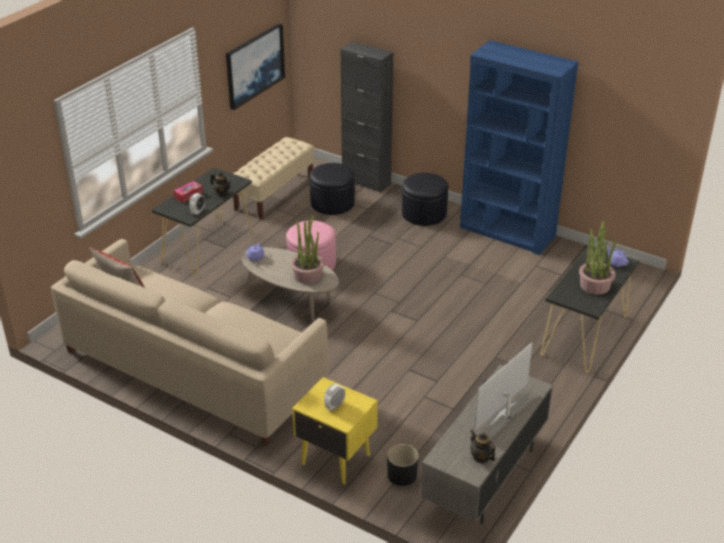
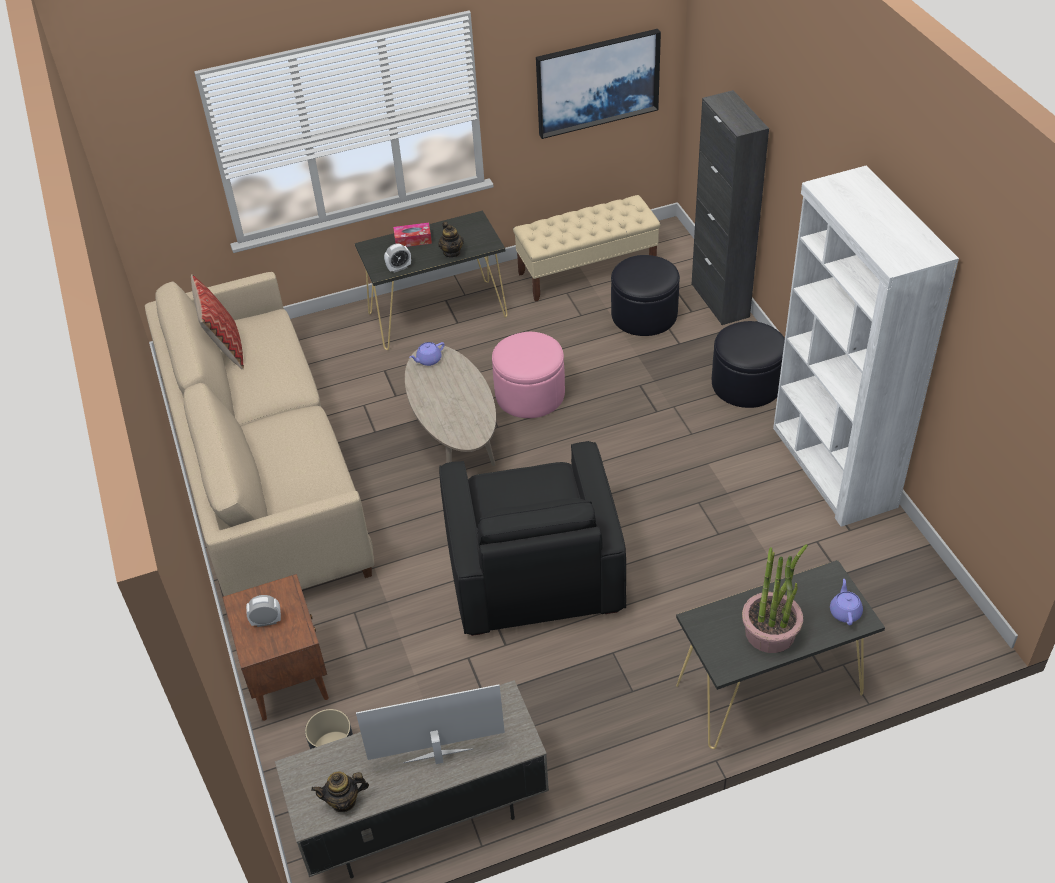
camera: 40 degrees right, 10 degrees up
(308, 275) = (460, 415): potted plant -> none
(335, 458) = (288, 680): yellow nightstand -> brown nightstand
(411, 341) = (533, 569): none -> black armchair
(481, 457) = (343, 801): teapot -> teapot turned 105 degrees counterclockwise
(507, 232) = (833, 467): blue bookcase -> white bookcase

